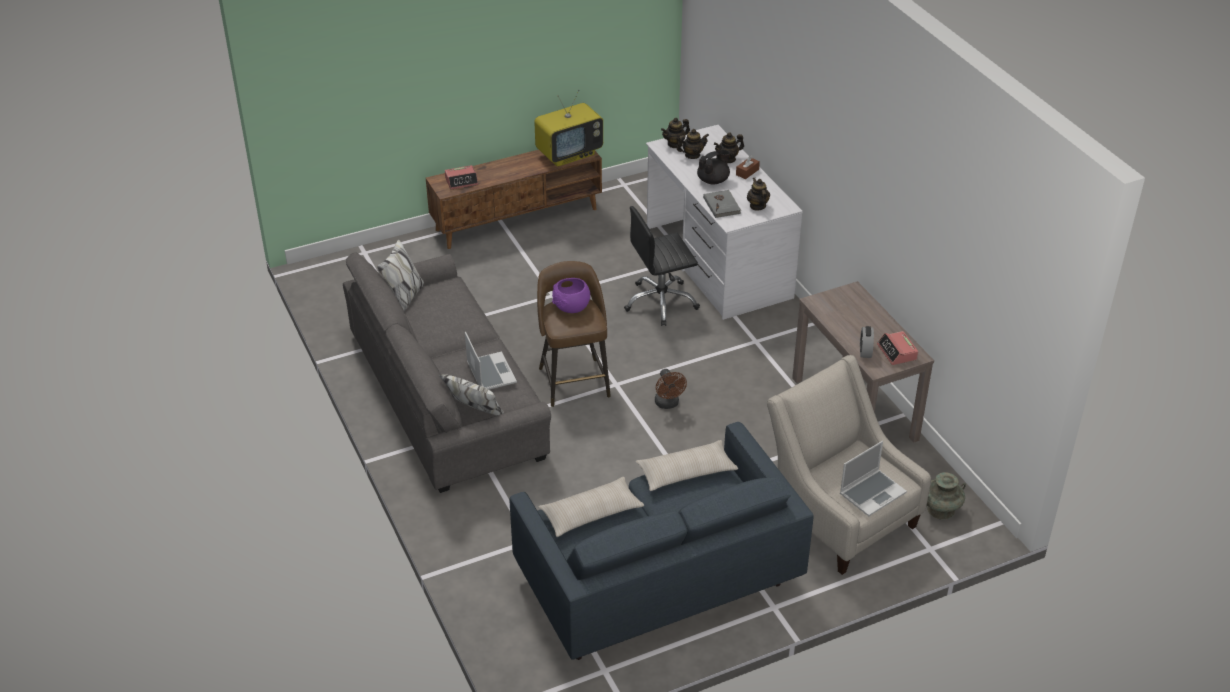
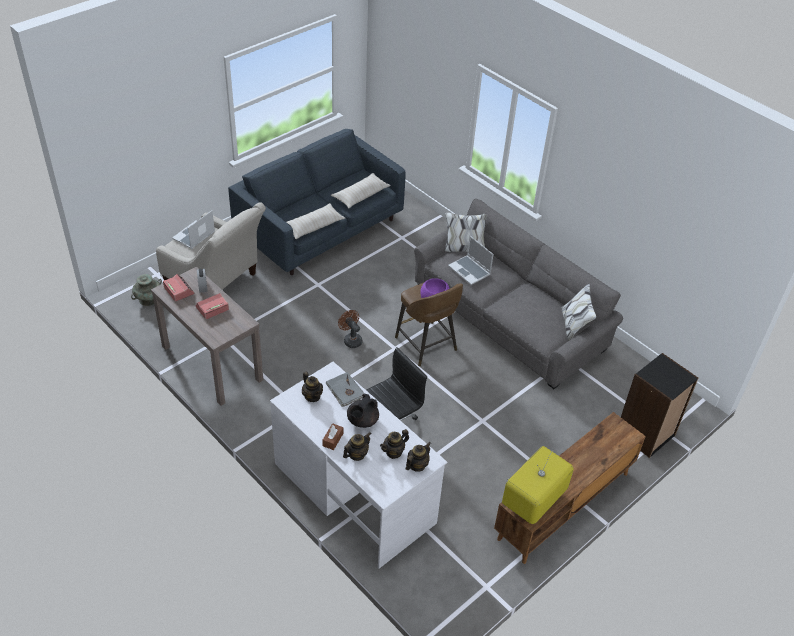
camera: 160 degrees right, 5 degrees up
(386, 254) = (646, 434): none -> black bookcase
(461, 181) = (610, 438): alarm clock -> alarm clock (212, 308)

